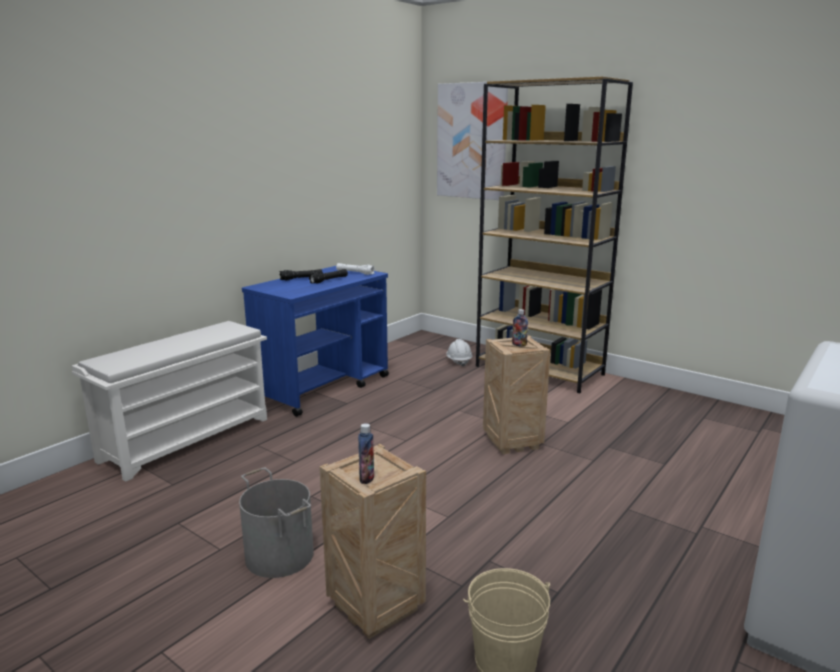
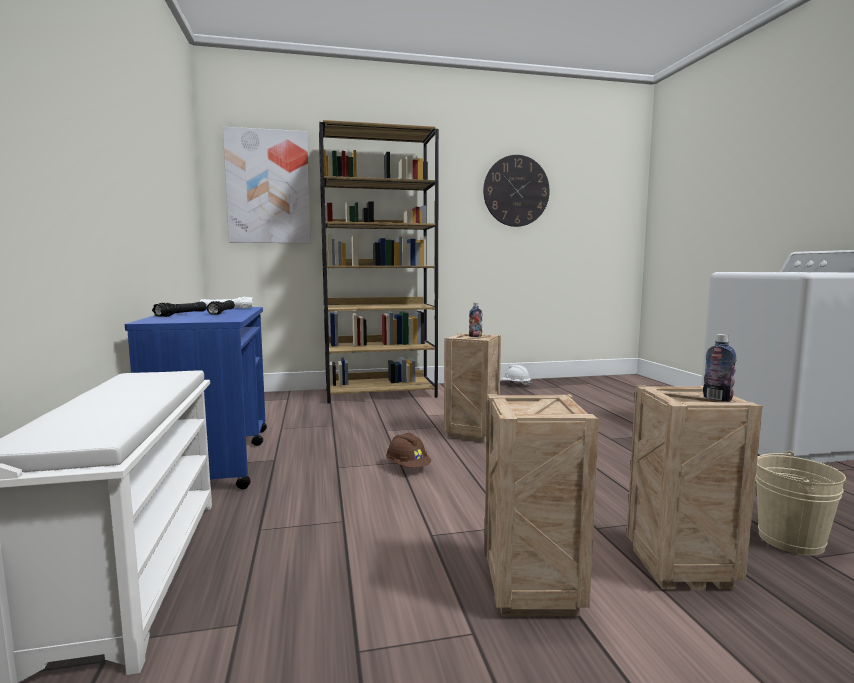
camera: 50 degrees left, 10 degrees down
(278, 556) = (534, 593): grey bucket -> crate
(401, 447) = (408, 467): none -> brown hard hat
(458, 361) = (305, 404): white hard hat -> white hard hat (515, 384)
(763, 141) = (516, 191): none -> wall clock

